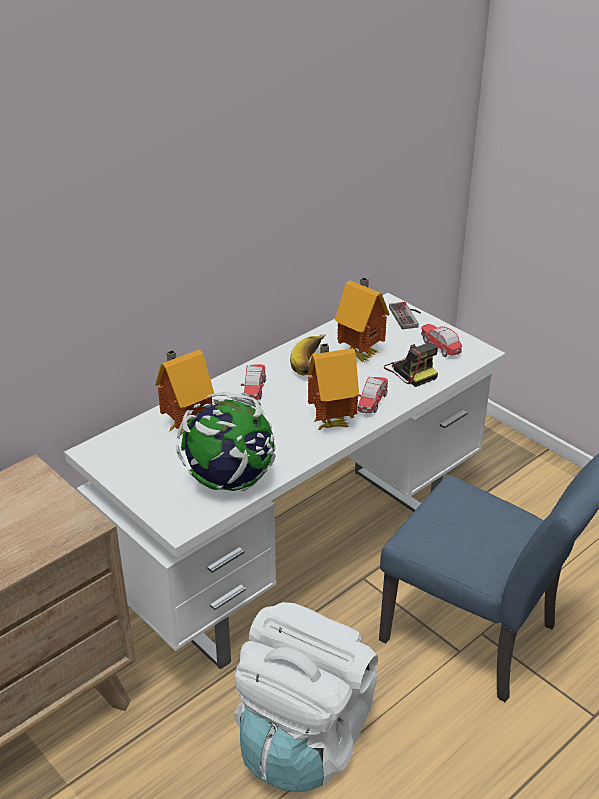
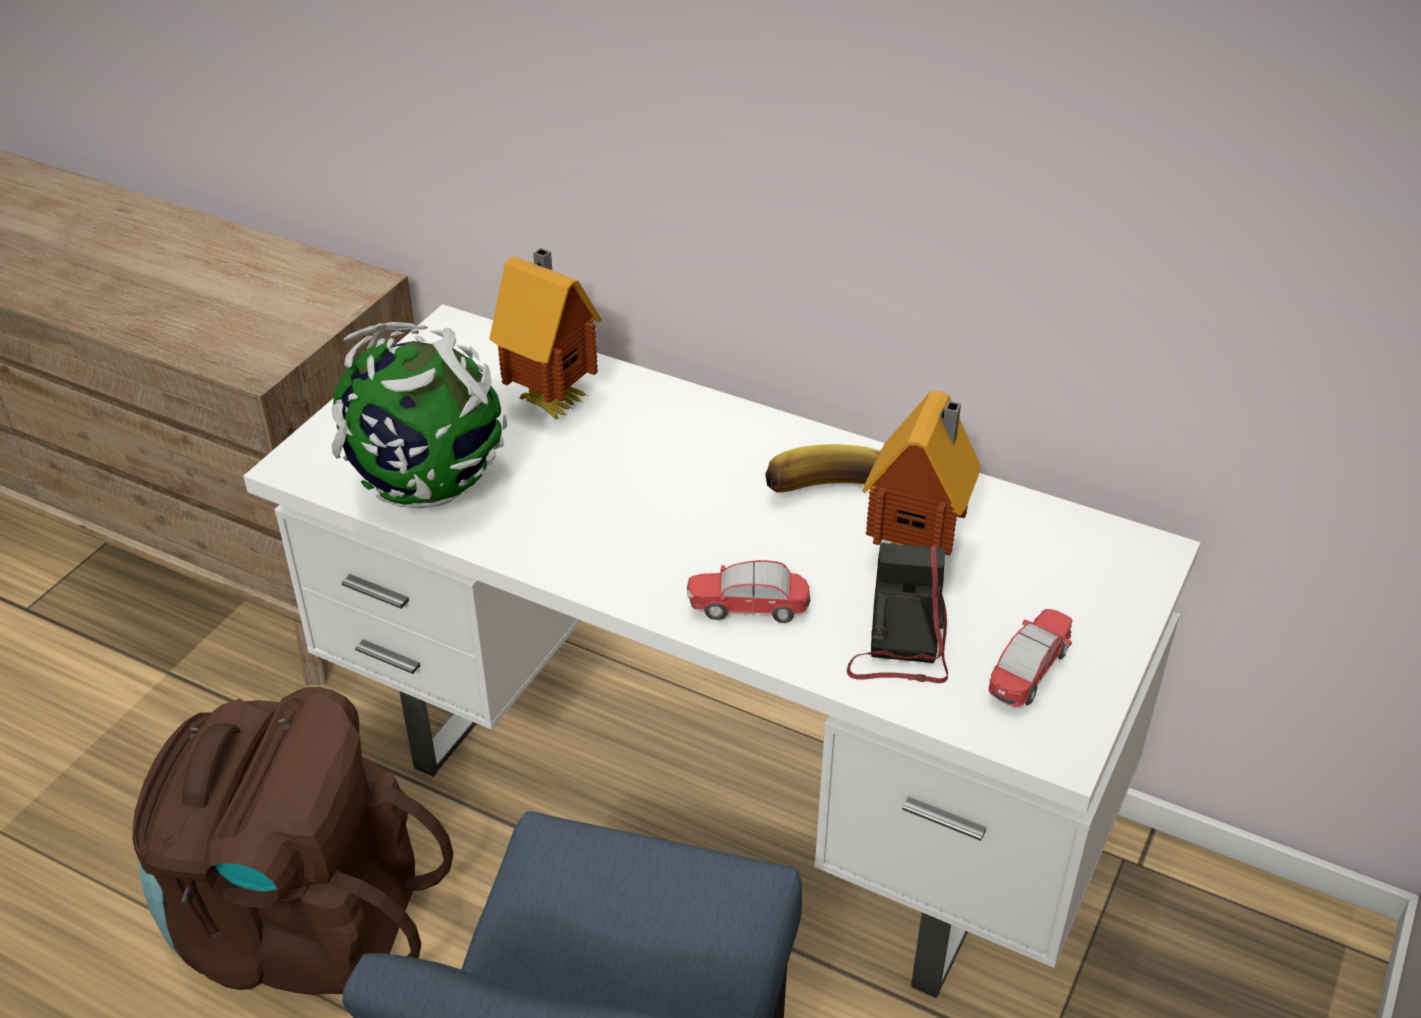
camera: 70 degrees right, 5 degrees up
(254, 390) = (705, 446): toy car -> none
(305, 738) = (300, 923): white backpack -> brown backpack
(330, 422) = (652, 566): toy house -> none
(408, 316) = (1122, 595): game controller -> none
(411, 371) = (901, 643): camera -> camera turned 150 degrees clockwise

